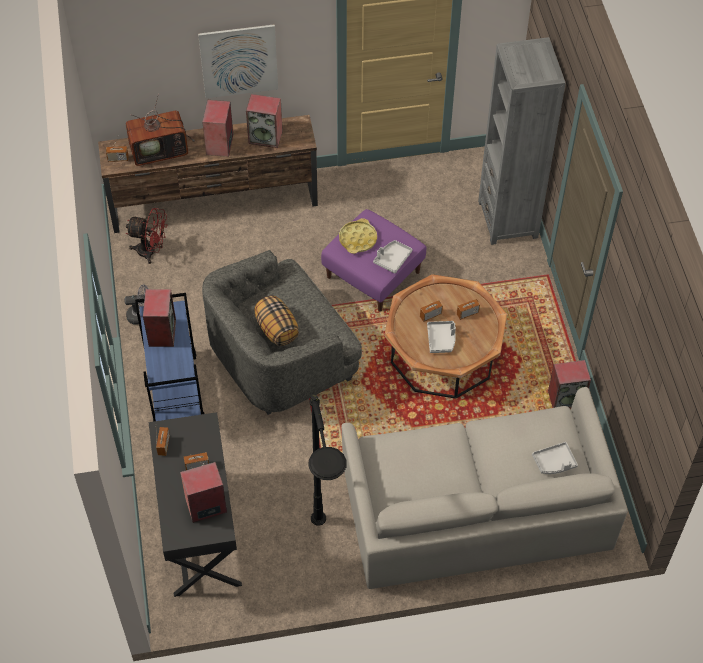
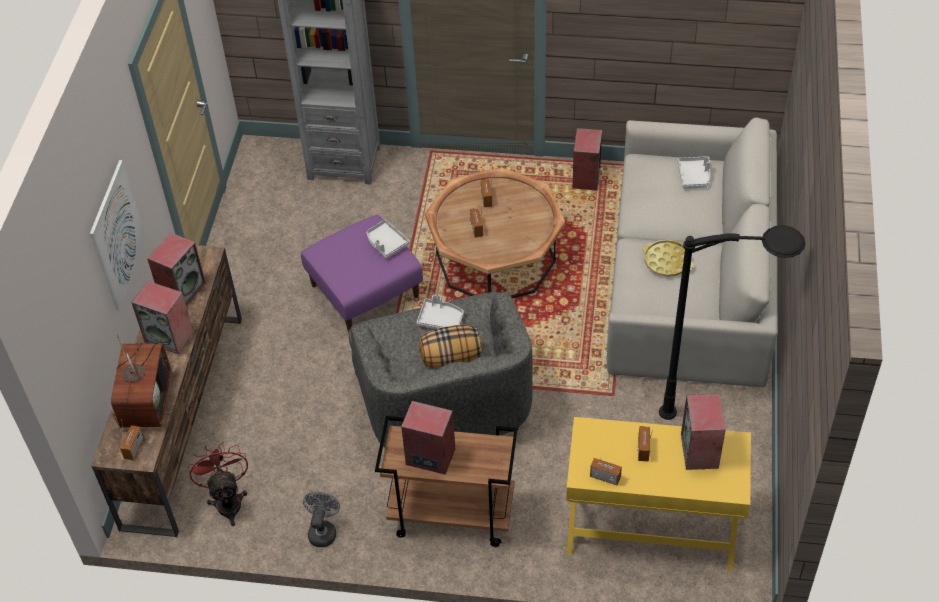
camera: 70 degrees left, 5 degrees down
(151, 251) = (228, 501): red fan -> red fan turned 45 degrees counterclockwise
(175, 391) = (450, 516): blue cart -> brown cart
(198, 529) = (650, 529): black desk -> yellow desk
(358, 239) = (344, 266): yellow tray -> yellow tray (667, 261)
(441, 339) = (511, 227): grey tray -> grey tray (440, 319)

